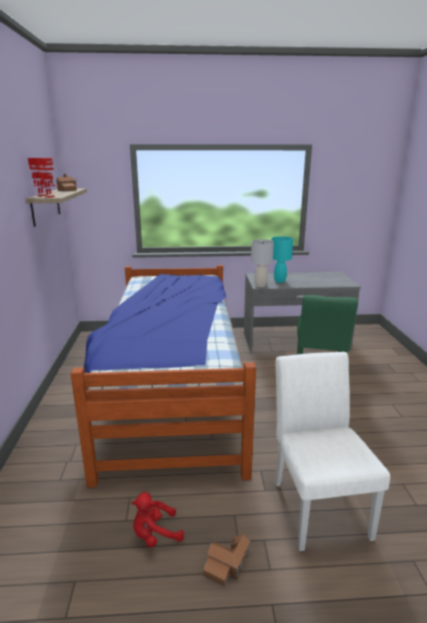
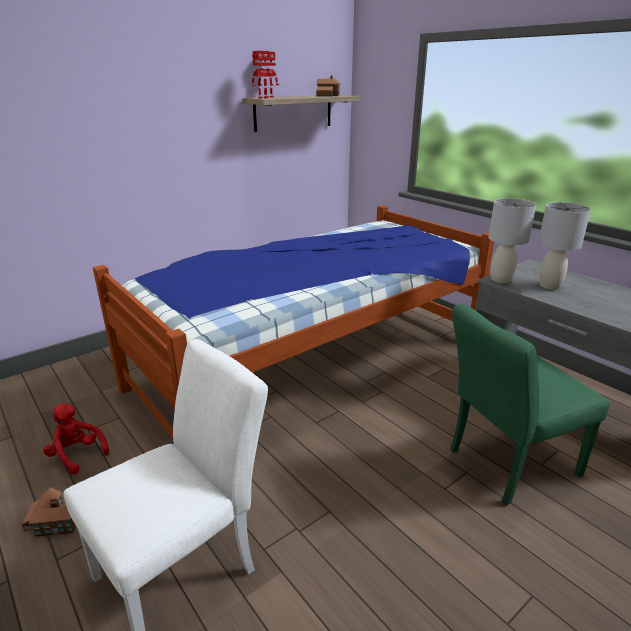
camera: 55 degrees right, 5 degrees up
(280, 281) = (550, 286): turquoise table lamp -> grey table lamp

